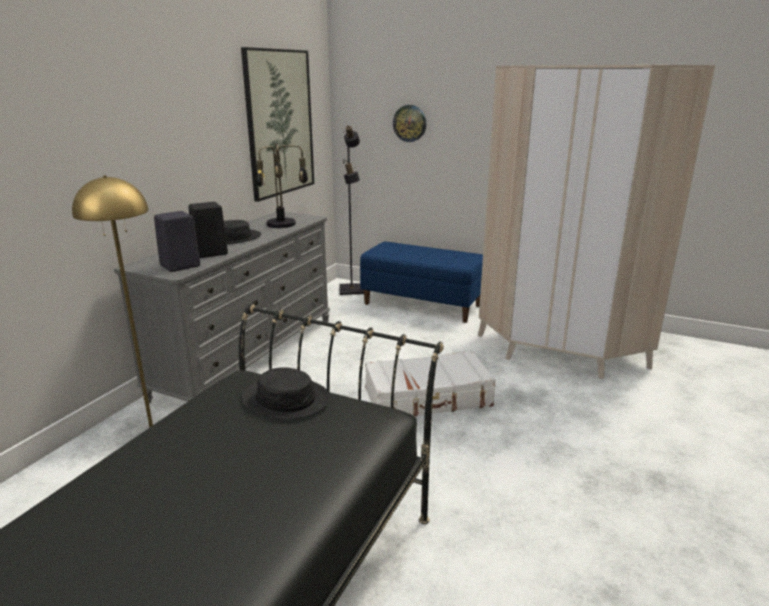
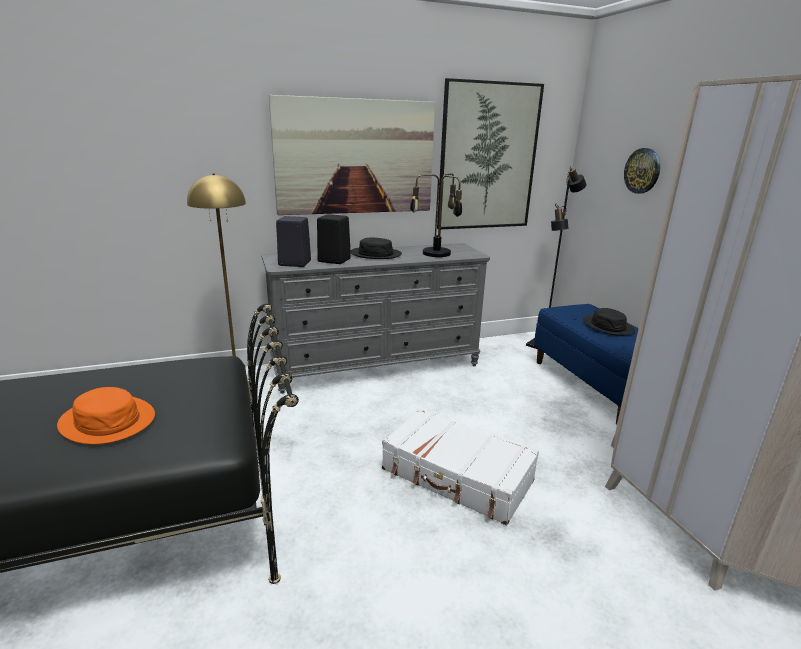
camera: 45 degrees right, 0 degrees up
(182, 137) = (355, 157): none -> picture
(274, 452) = (108, 421): none -> orange hat
(286, 399) = (196, 389): black hat -> black hat (608, 326)

